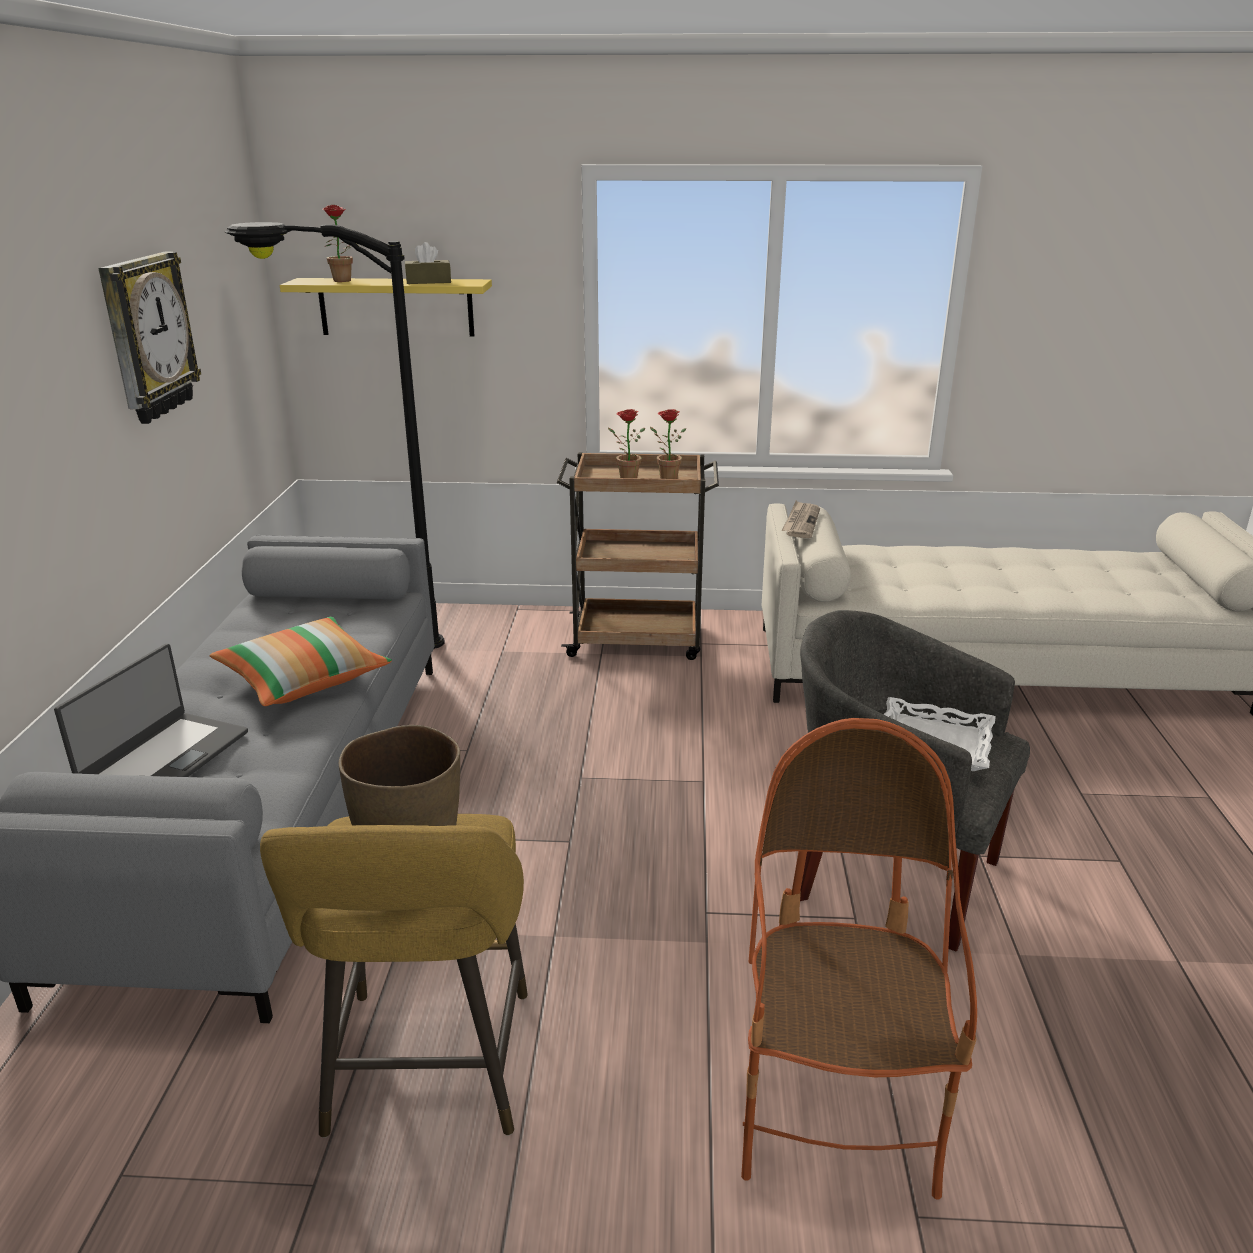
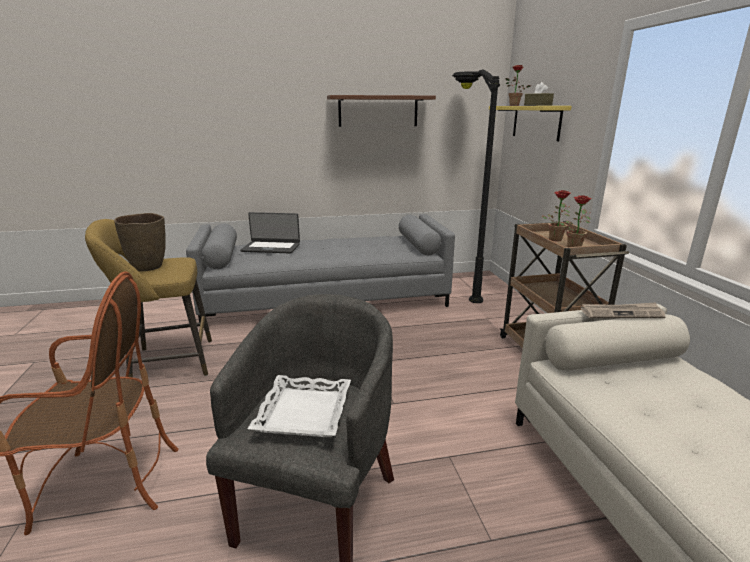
camera: 75 degrees right, 5 degrees down
(147, 337) = (378, 111): wall clock -> brown shelf
(304, 679) = (336, 253): pillow -> none

